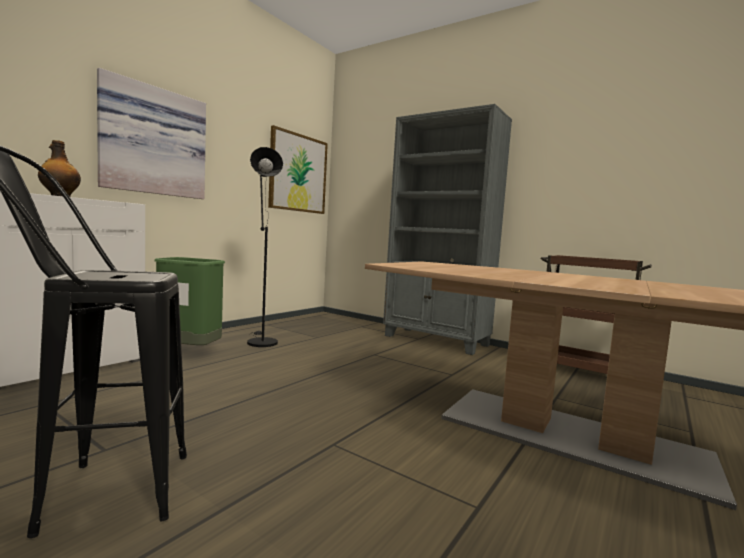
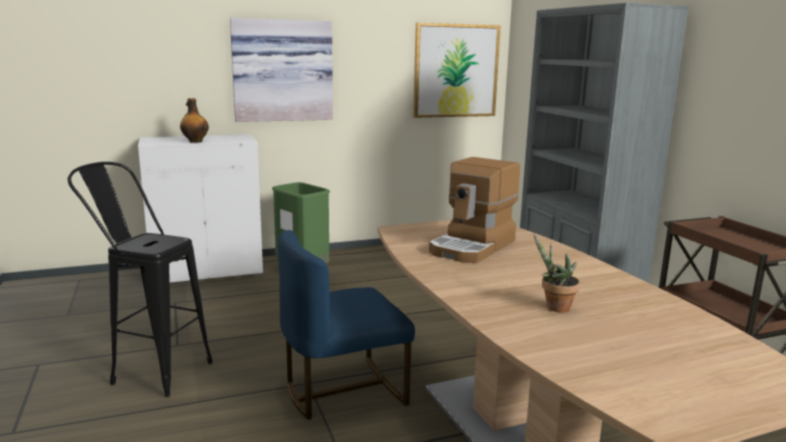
camera: 35 degrees right, 10 degrees up
(260, 341) = (374, 269): black floor lamp -> none
(377, 441) = (343, 390): none -> blue chair
(474, 269) = (473, 247): none -> coffee machine
(641, 286) = (554, 307): none -> potted plant

